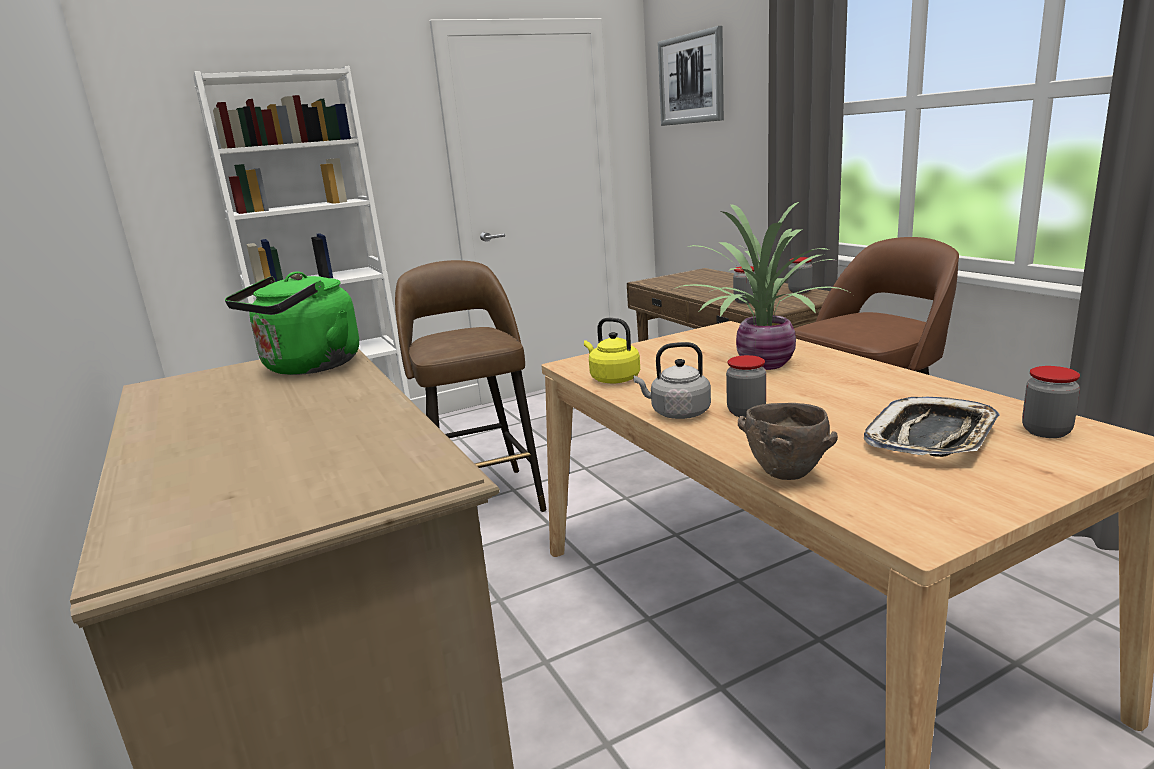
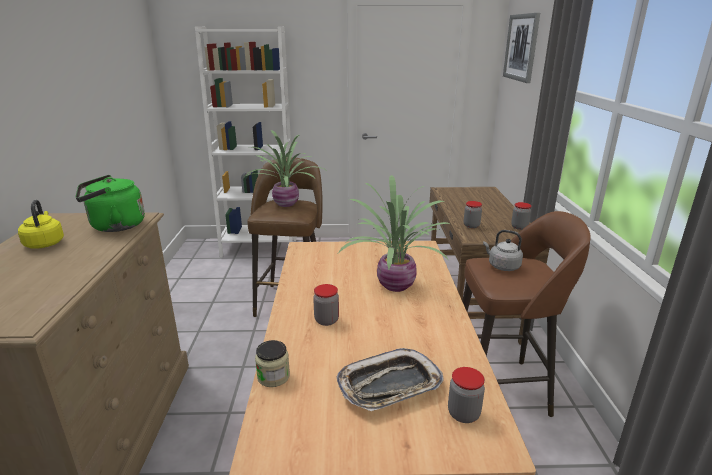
camera: 25 degrees right, 5 degrees up
(456, 335) = (285, 204): none -> potted plant
(612, 379) = (304, 266): yellow kettle -> yellow kettle (45, 243)
(677, 413) = (294, 306): grey kettle -> grey kettle (502, 266)
(788, 475) = (273, 376): brown bowl -> jar

